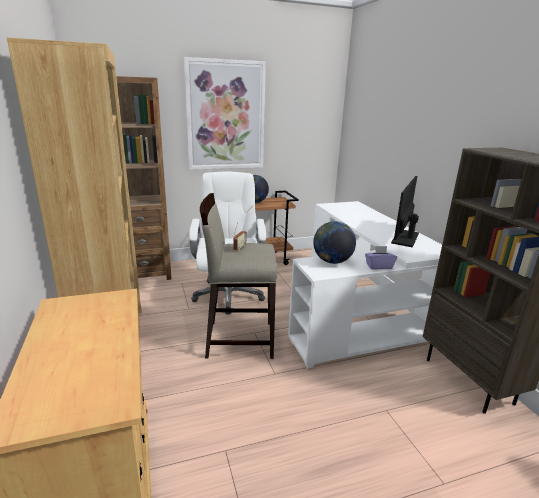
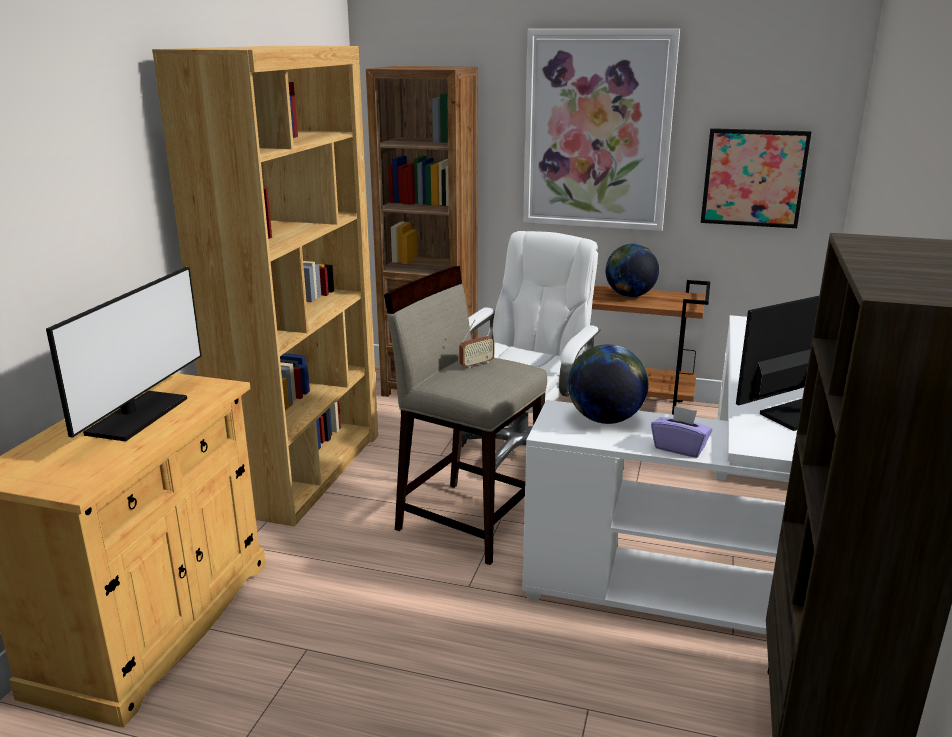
camera: 35 degrees right, 0 degrees up
(85, 334) = (138, 416): none -> monitor
(301, 137) = (753, 178): none -> picture

